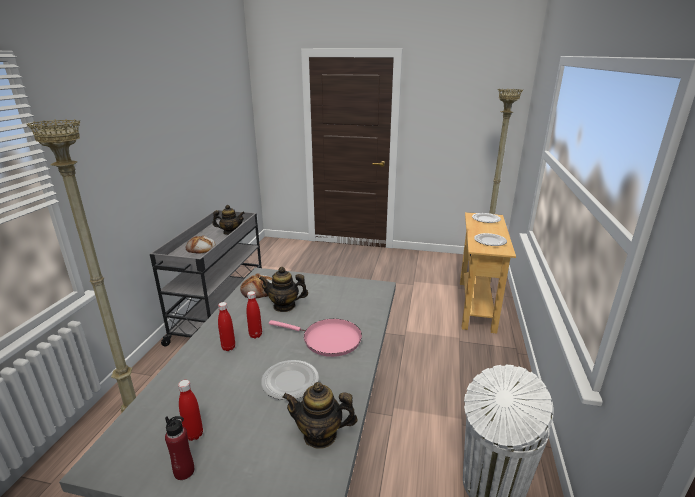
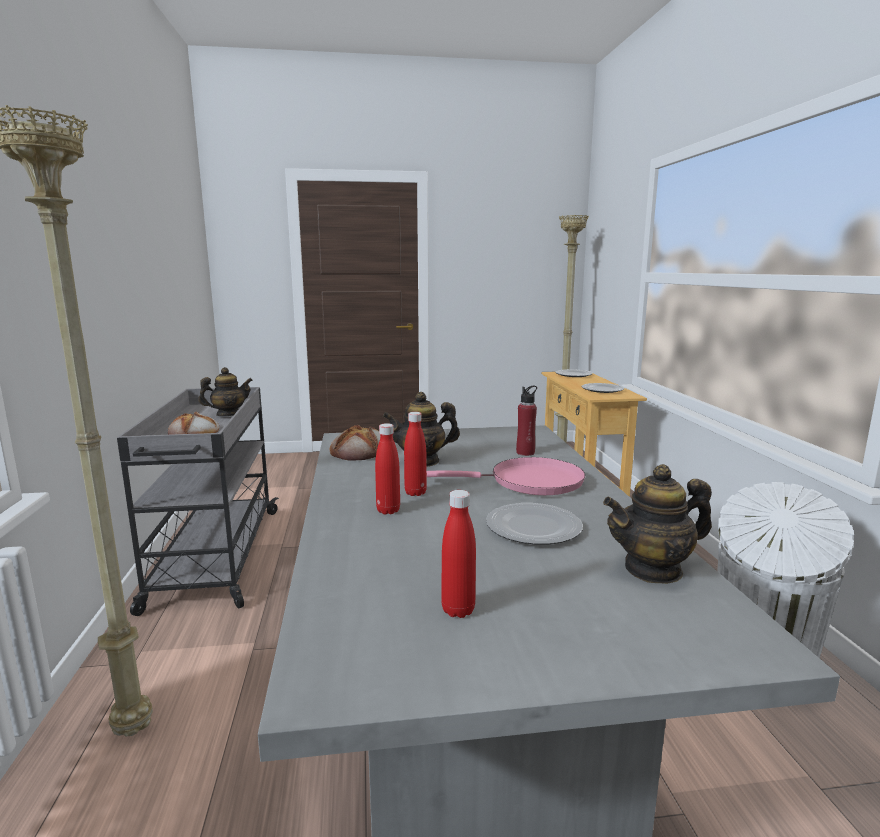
camera: 20 degrees left, 10 degrees down
(184, 471) = (499, 655): red bottle -> red bottle (525, 452)

